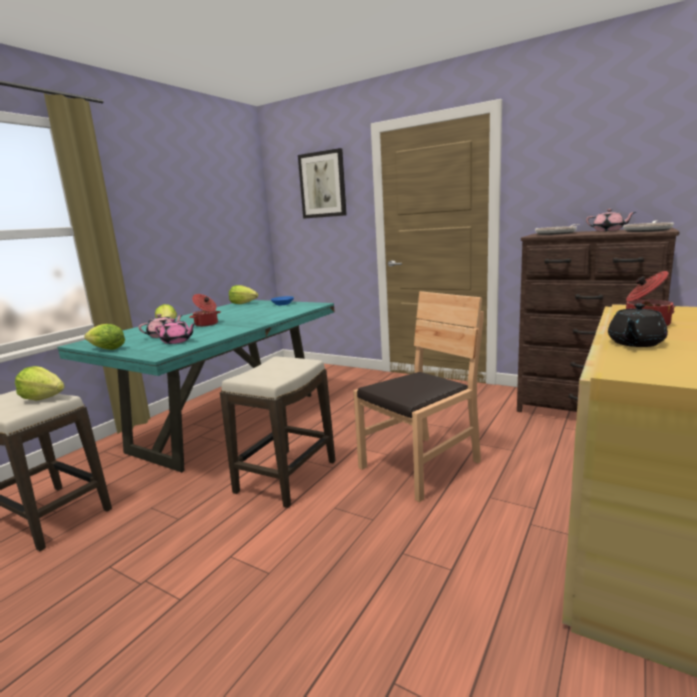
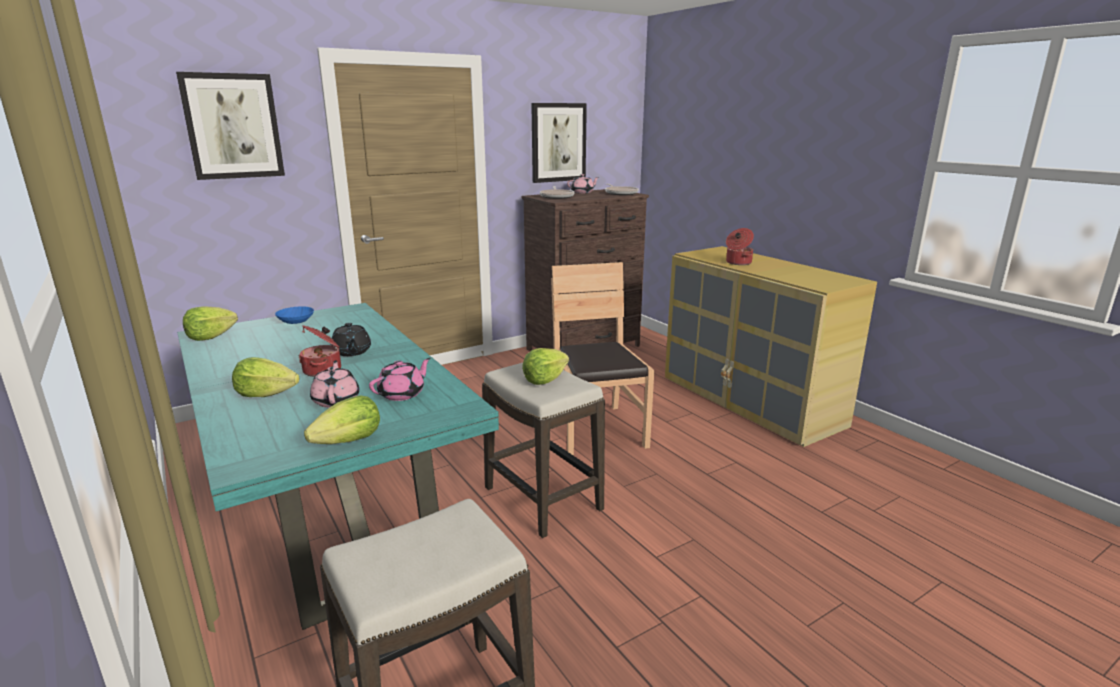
camera: 65 degrees left, 5 degrees up
(44, 398) = (441, 526): lettuce -> lettuce (545, 380)
(593, 175) = (558, 142): none -> picture
(635, 343) = (775, 274): black teapot -> black teapot (351, 352)

